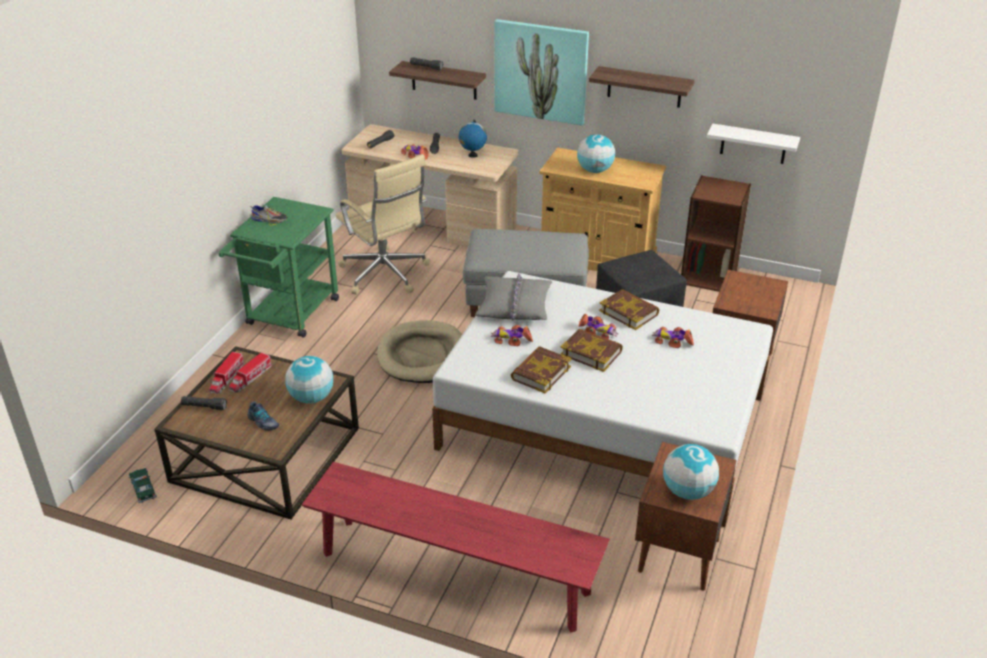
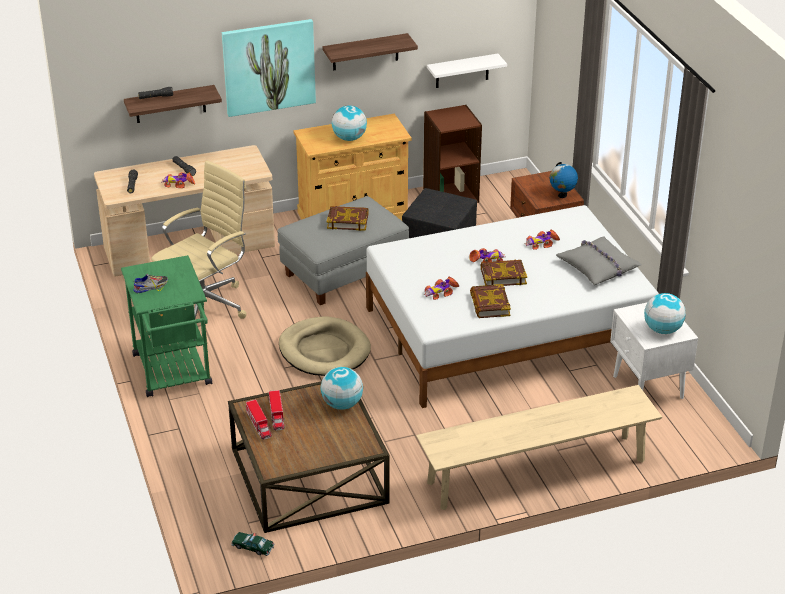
camera: 40 degrees left, 0 degrees up
(204, 407) = (274, 451): black flashlight -> none
(263, 422) = (333, 437): shoe -> none
(385, 274) = (206, 305): beige office chair -> beige office chair turned 60 degrees counterclockwise
(454, 573) = (536, 471): red bench -> beige bench
(472, 155) = (226, 164): globe -> globe (562, 195)
(514, 306) = (409, 269): grey pillow -> grey pillow (598, 267)
(629, 312) = (490, 237): book -> book (347, 221)
(677, 556) = (648, 387): brown nightstand -> white nightstand

